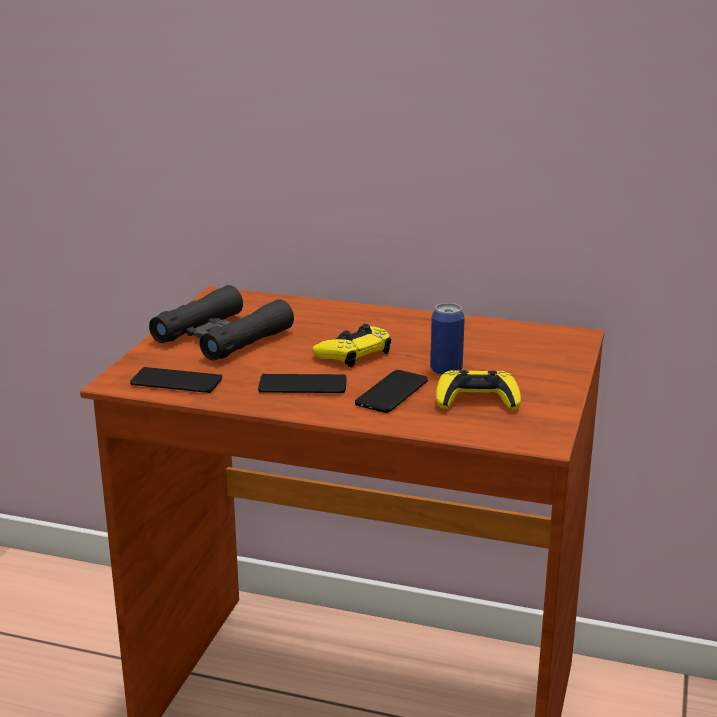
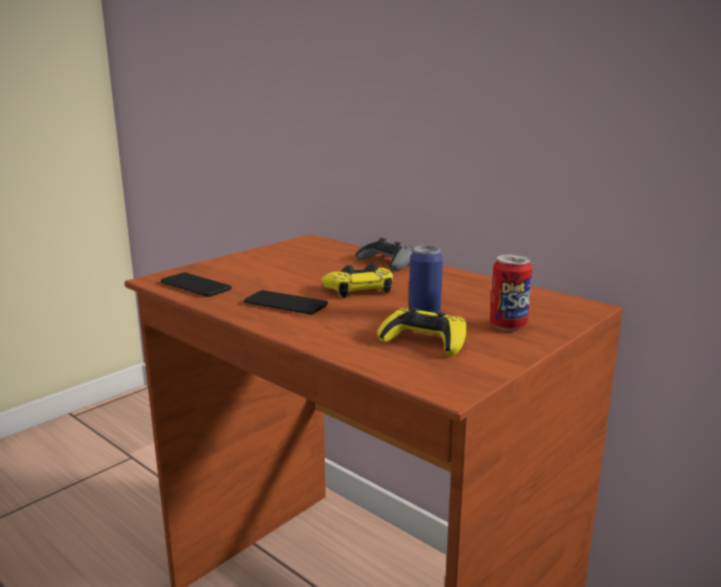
camera: 25 degrees right, 5 degrees down
(222, 336) = (273, 263): black binoculars -> none
(344, 313) = (388, 262): none -> grey game controller
(392, 392) = (353, 321): phone -> none
(530, 369) = (508, 326): none -> can

